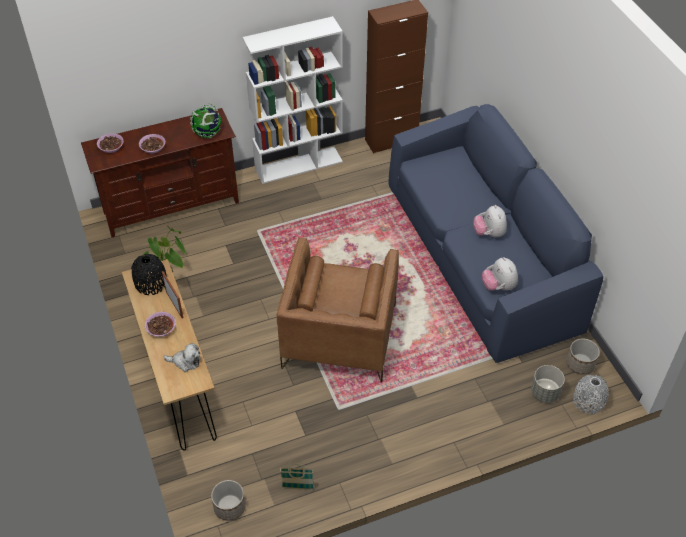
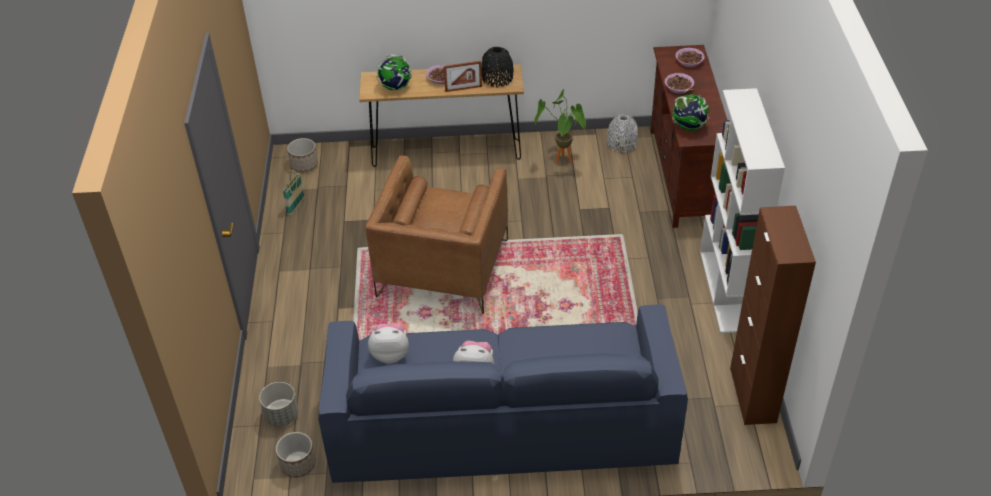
camera: 110 degrees right, 5 degrees down
(185, 362) = (395, 87): plush toy -> globe
(339, 337) = (443, 268): brown armchair -> brown armchair turned 105 degrees counterclockwise
(588, 401) = (248, 452): grey vase -> grey vase (621, 143)

